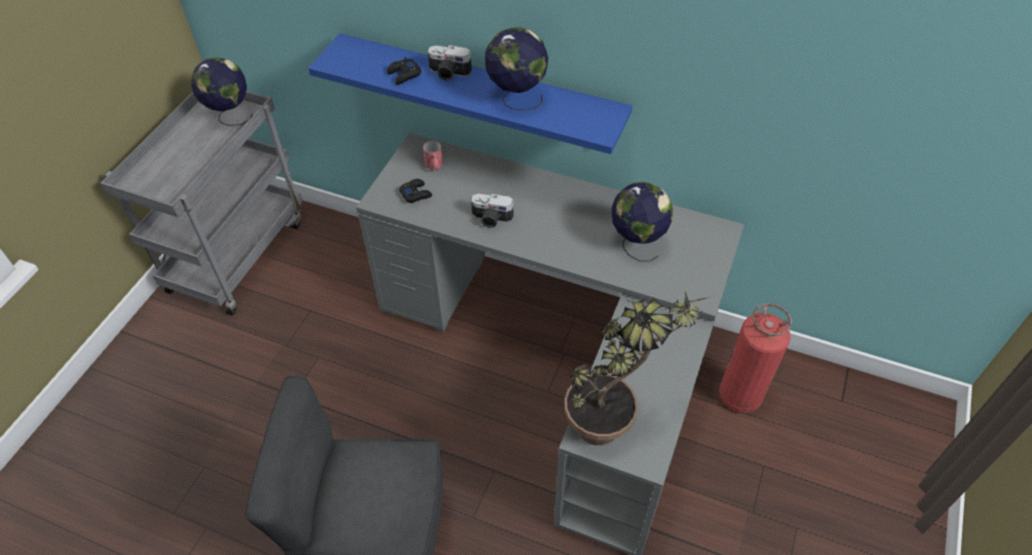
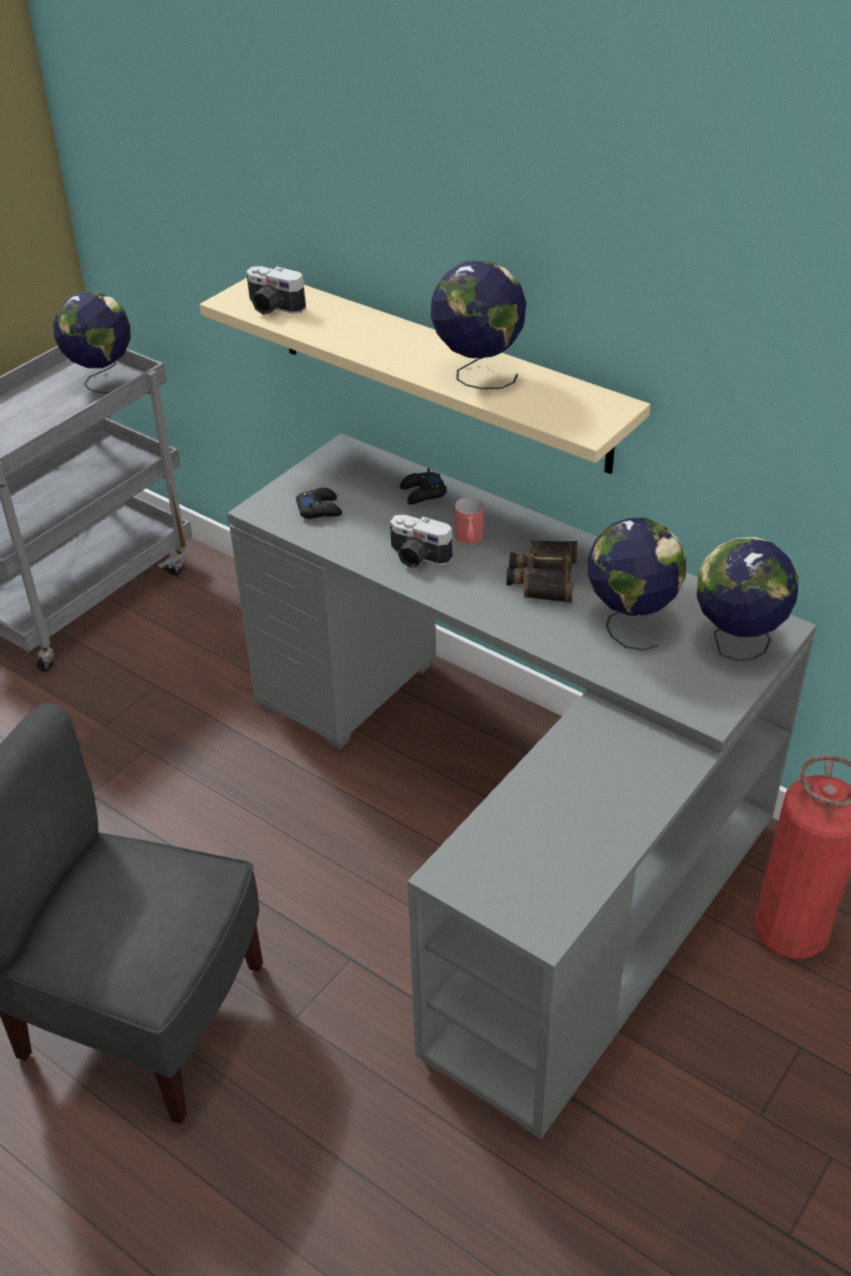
camera: 15 degrees right, 10 degrees down
(404, 75) = (328, 327): black game controller -> black game controller (422, 493)
(435, 167) = (360, 479): red mug -> red mug (469, 540)
(448, 73) = (392, 333): camera -> camera (273, 308)
(480, 91) = (440, 370): blue shelf -> beige shelf
(574, 220) = (543, 577): none -> binoculars
(612, 421) = (505, 861): potted plant -> none
(703, 247) = (736, 645): none -> globe

